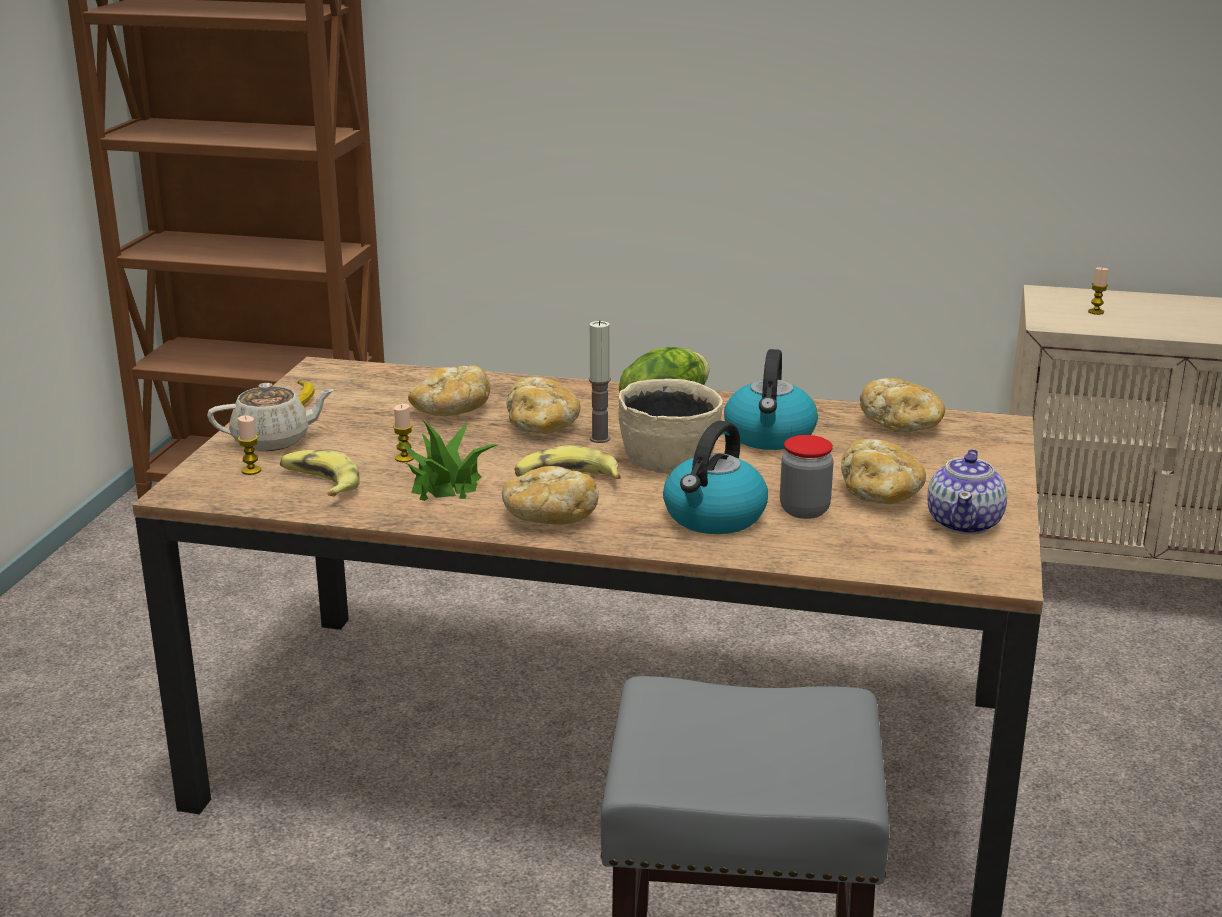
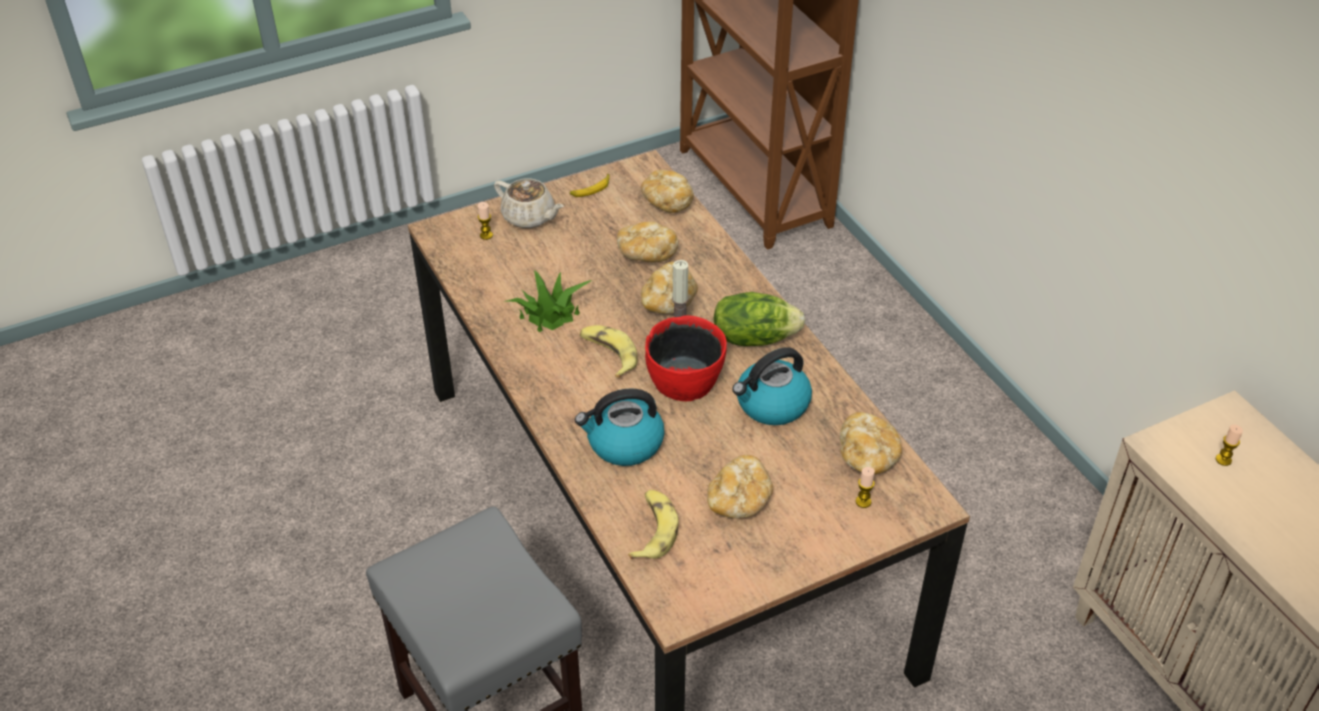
camera: 50 degrees right, 20 degrees up
(320, 483) = (499, 268): banana -> banana (653, 530)
(404, 458) = (563, 277): candle -> candle (863, 502)
(548, 518) = (550, 378): bread -> bread (667, 201)
(670, 458) = (685, 380): beige bowl -> red bowl
(804, 510) = (676, 477): jar -> none
(965, 523) = (740, 561): teapot -> none

